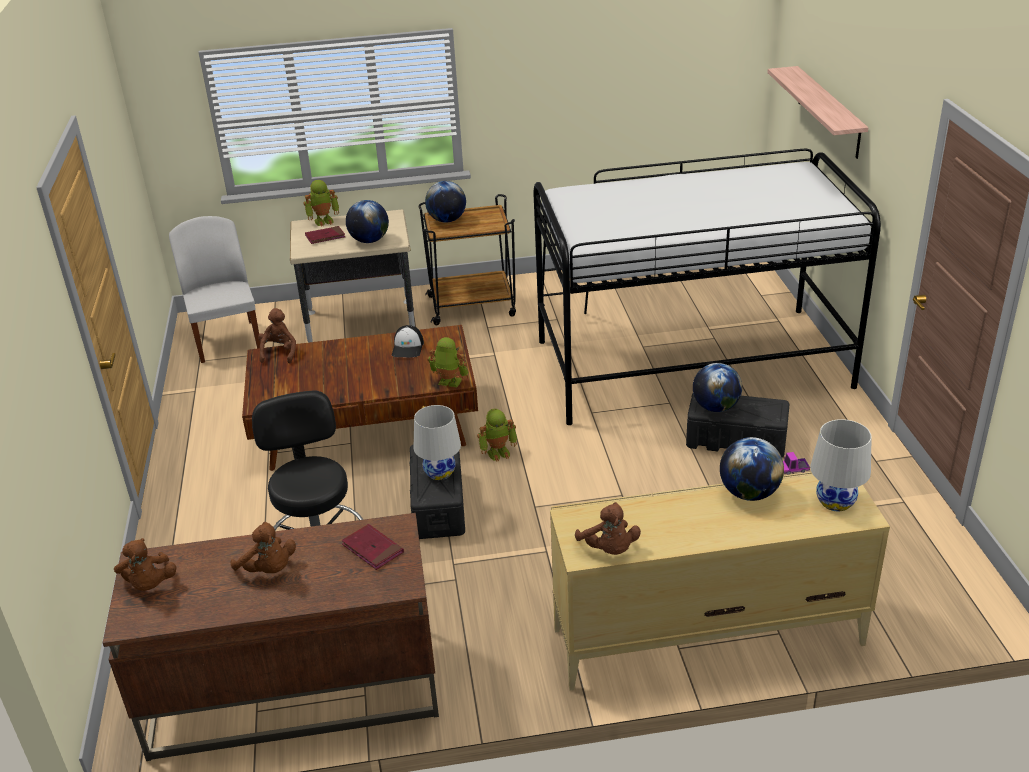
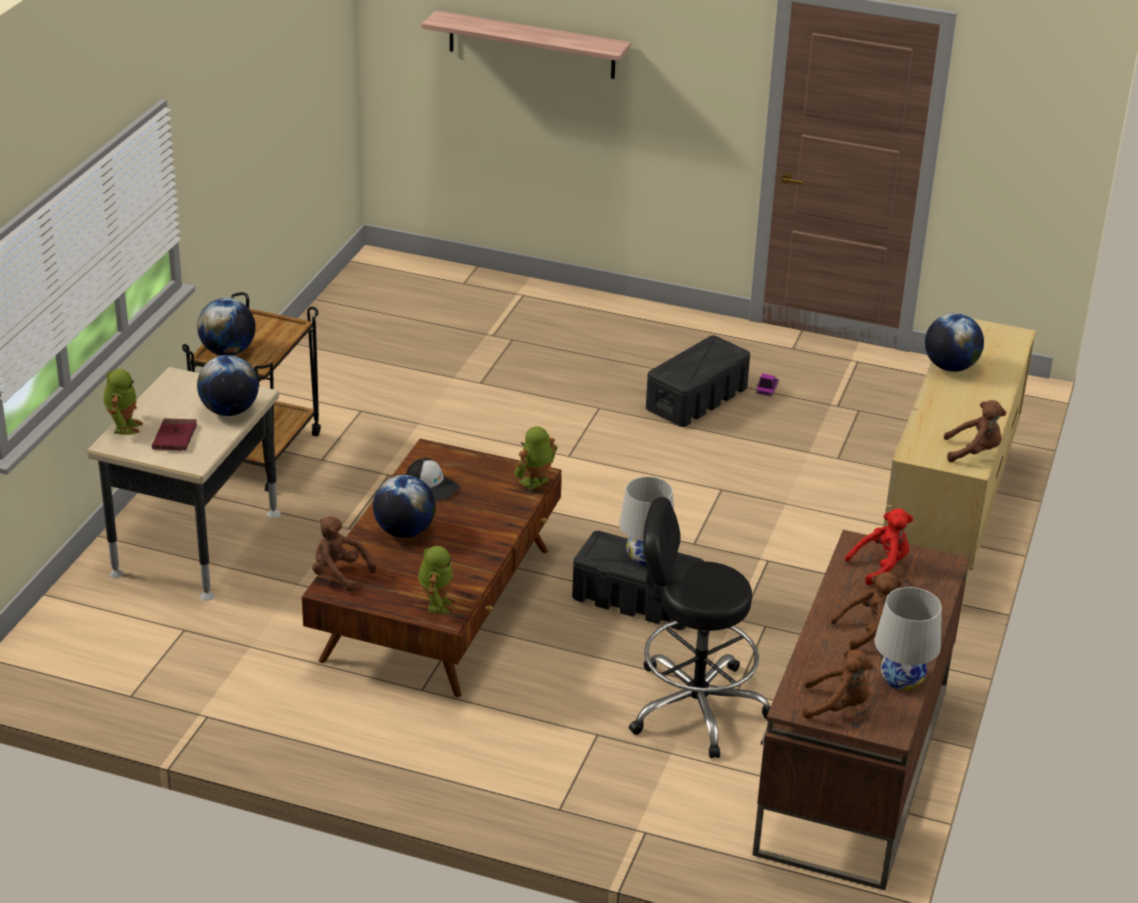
camera: 65 degrees left, 0 degrees up
(227, 340) = (103, 659): white chair -> none
(372, 549) = (881, 566): red book -> red plush toy
(498, 452) = (581, 534): toy robot -> toy robot (437, 604)
(686, 362) = (539, 371): black bed -> none
(716, 407) = (688, 372): globe -> globe (404, 531)
(835, 501) = (990, 338): white table lamp -> white table lamp (901, 679)

